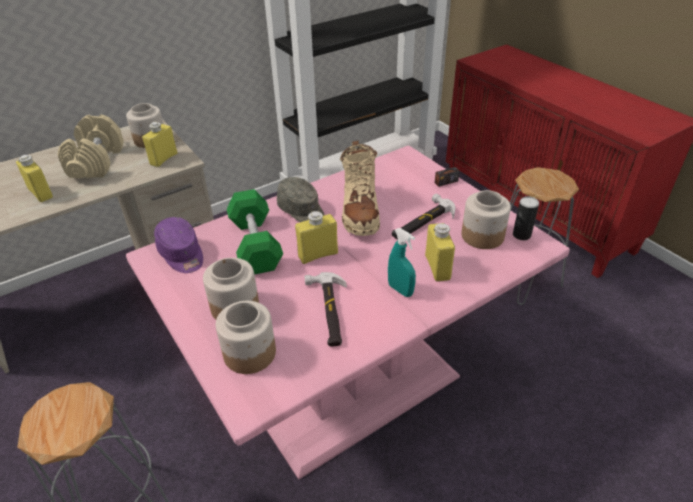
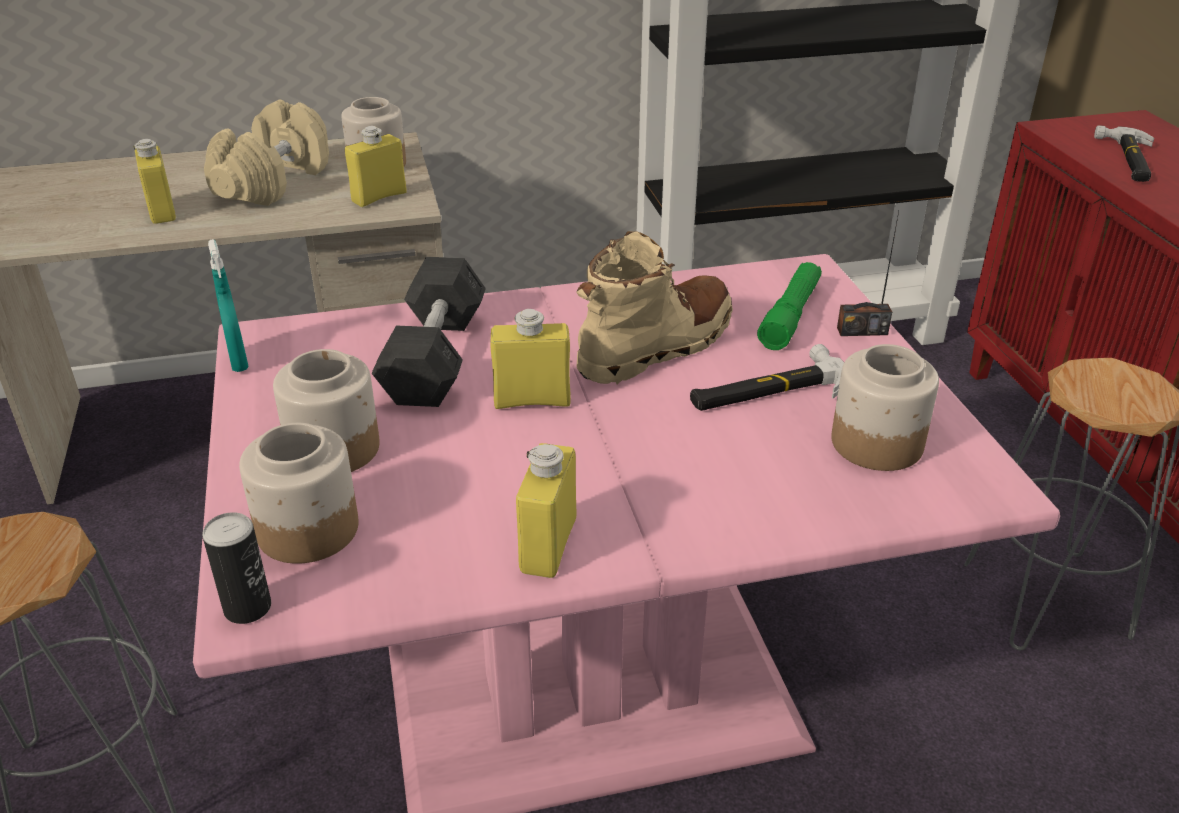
camera: 20 degrees right, 5 degrees down
(182, 255) = (303, 346): purple cap -> none
(255, 244) = (435, 357): green dumbbell -> grey dumbbell
(302, 211) = (551, 322): grey cap -> none
(328, 311) = (489, 498): hammer -> hammer (1128, 159)
(360, 211) = (657, 346): beige boot -> beige boot turned 150 degrees counterclockwise
(400, 290) = (647, 498): turquoise spray bottle -> turquoise spray bottle (238, 361)
(411, 181) = (790, 315): none -> green flashlight
(437, 268) = (746, 477): yellow bottle -> yellow bottle (548, 545)
(521, 235) = (964, 461): can -> can (247, 607)

